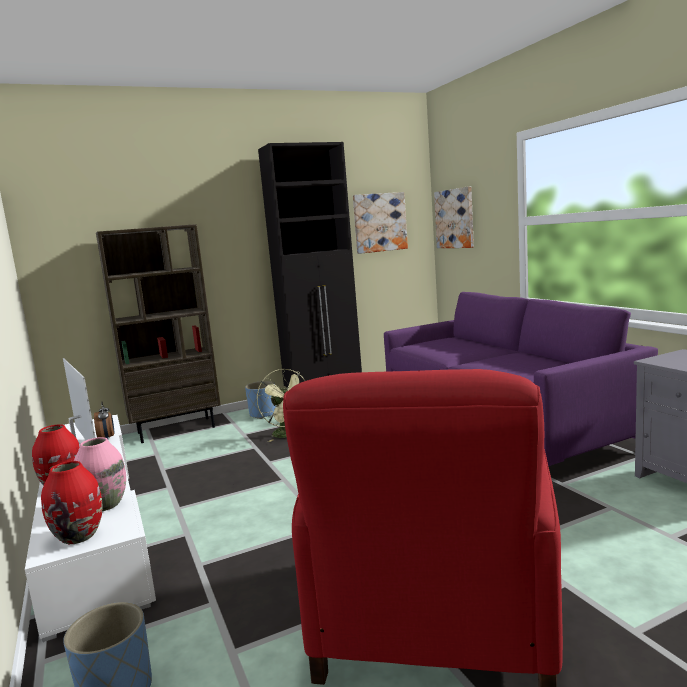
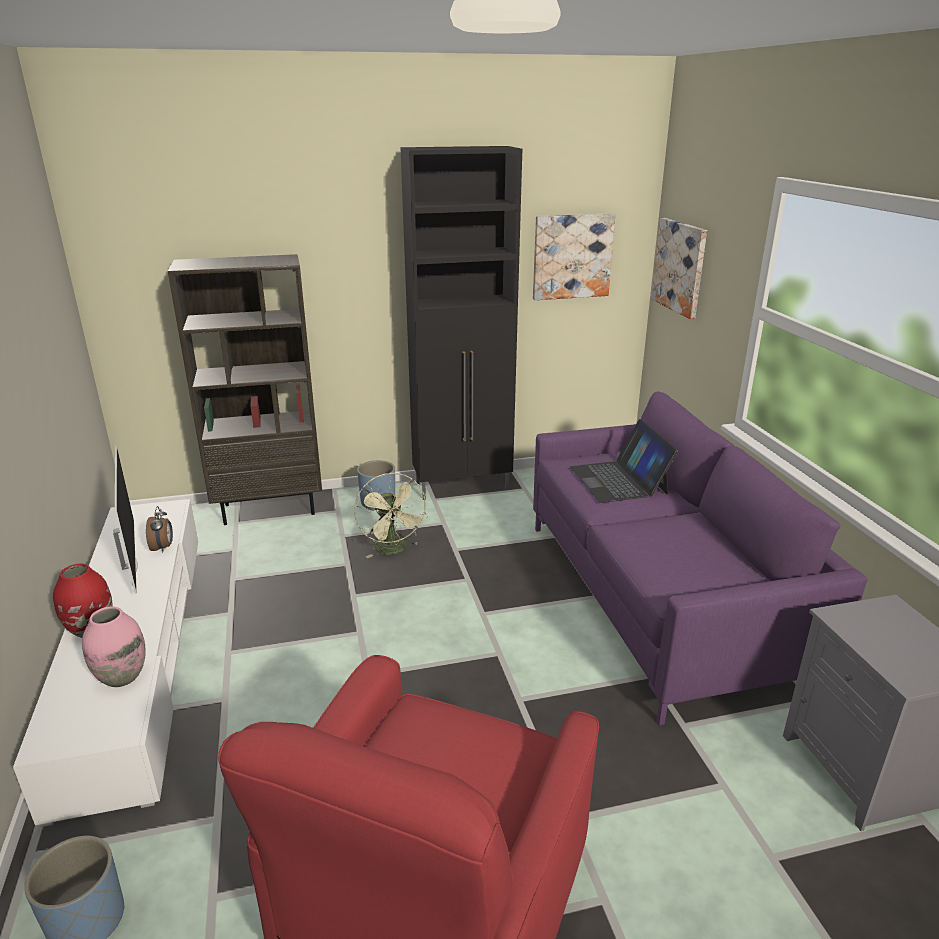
camera: 10 degrees right, 15 degrees up
(79, 536) = (80, 725): red vase -> none
(454, 346) = (619, 480): none -> laptop

